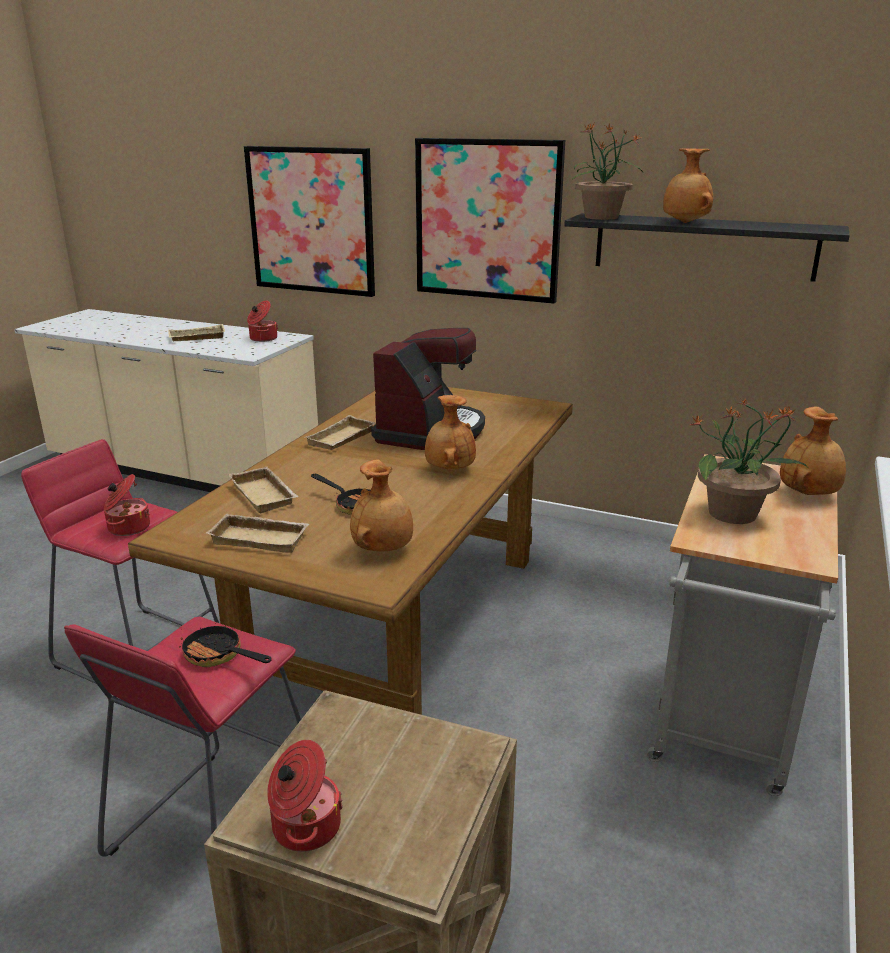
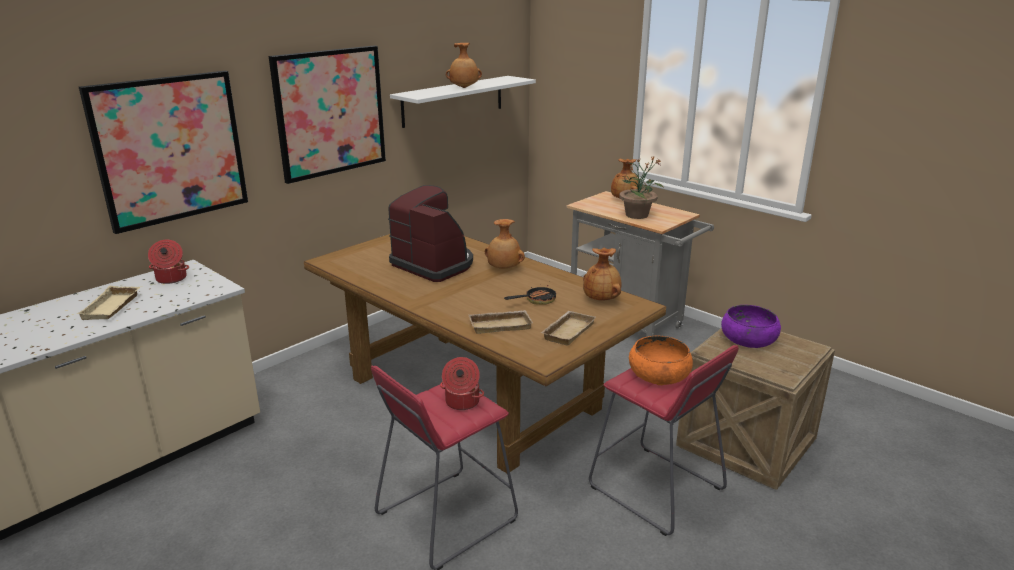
camera: 70 degrees left, 0 degrees up
(219, 656) = (659, 374): frying pan -> orange bowl
(304, 827) = (789, 367): cooking pot -> none
(342, 439) = (419, 291): beige tray -> none
(412, 760) = (748, 339): none -> purple bowl
(601, 217) = (420, 94): potted plant -> none
(703, 246) = (453, 101): black shelf -> white shelf

